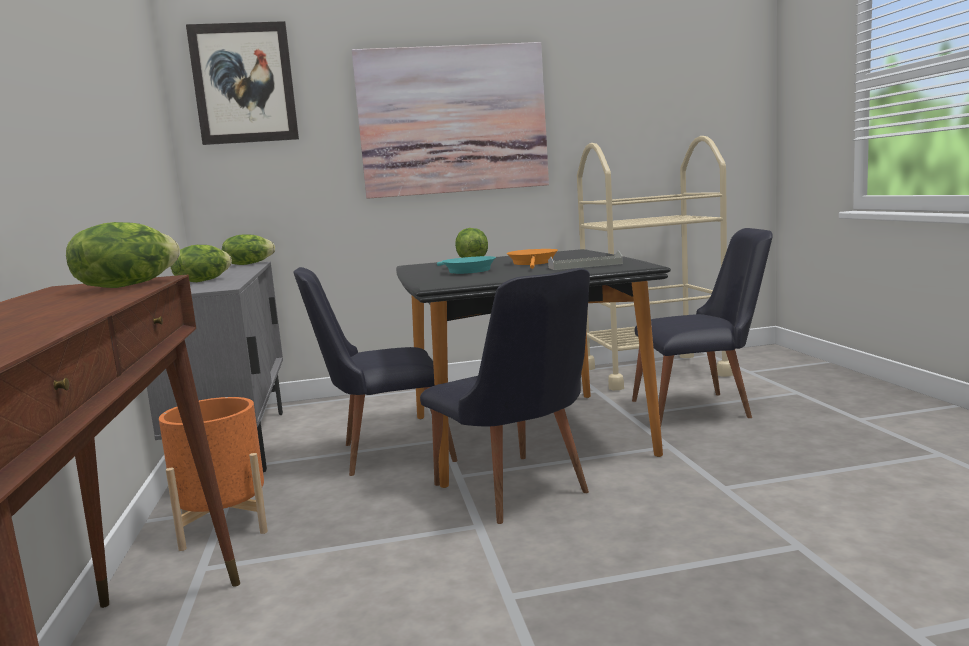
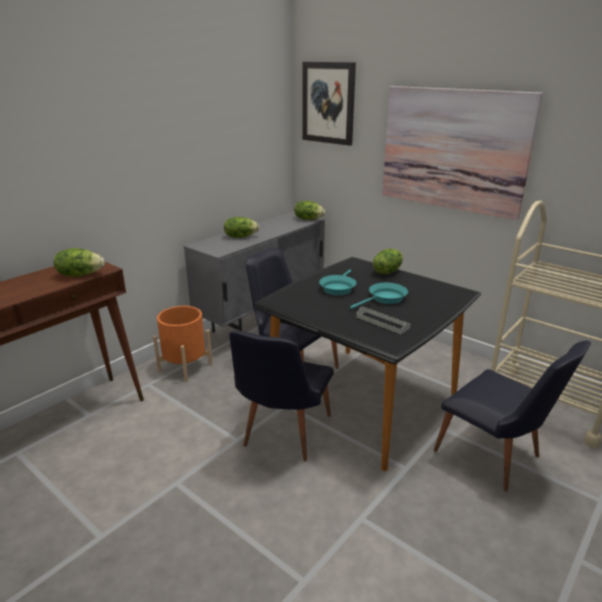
camera: 50 degrees right, 15 degrees up
(533, 263) = (385, 299): orange frying pan -> turquoise frying pan

